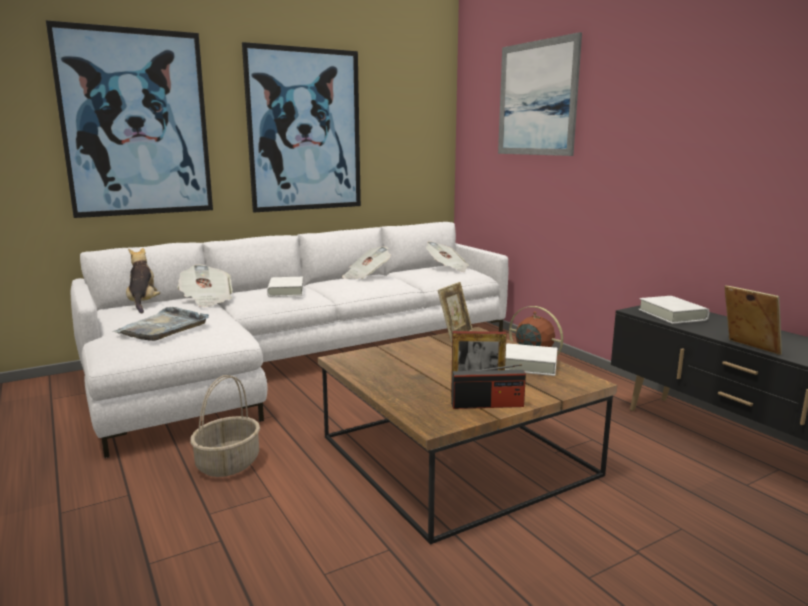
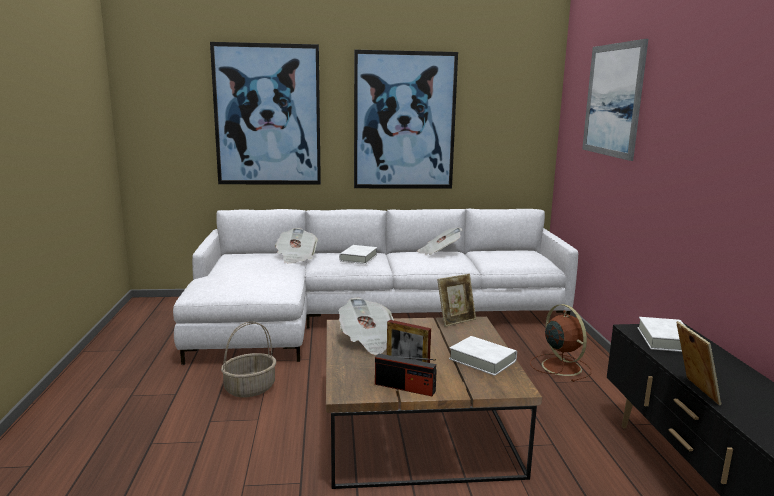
camera: 25 degrees right, 0 degrees up
(143, 303) = (251, 254): plush toy -> none
(163, 327) = (242, 276): grey tray -> none
(447, 268) = (521, 254): newspaper -> newspaper (369, 341)

